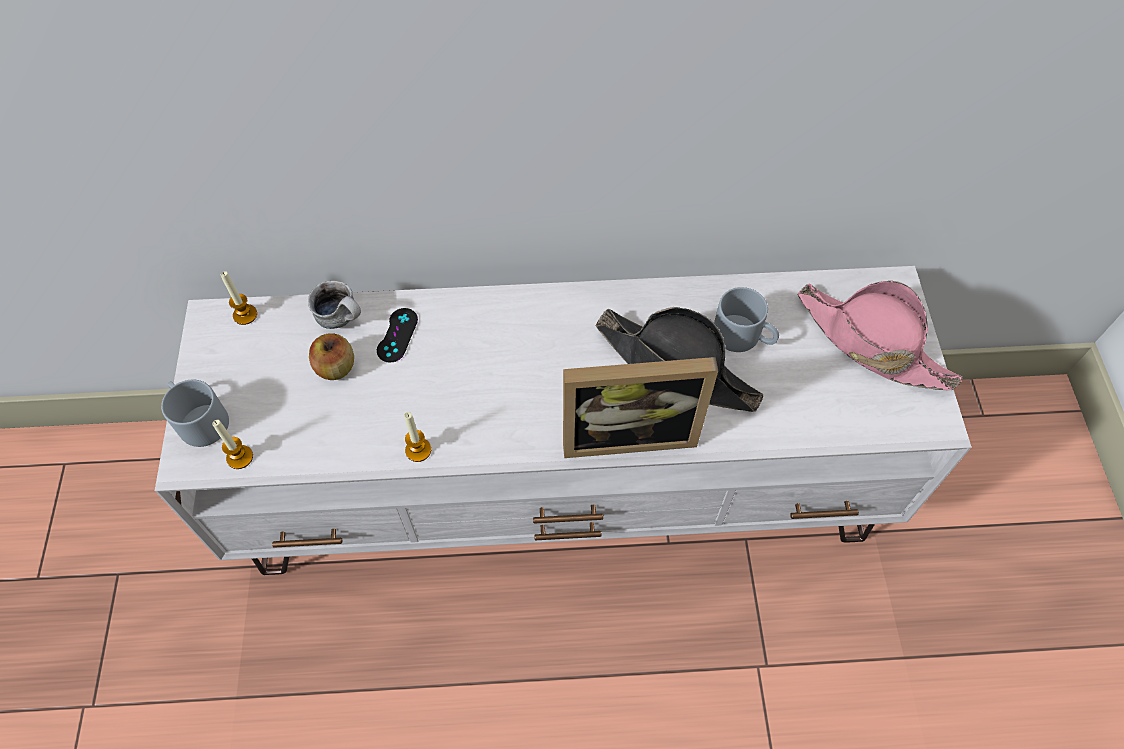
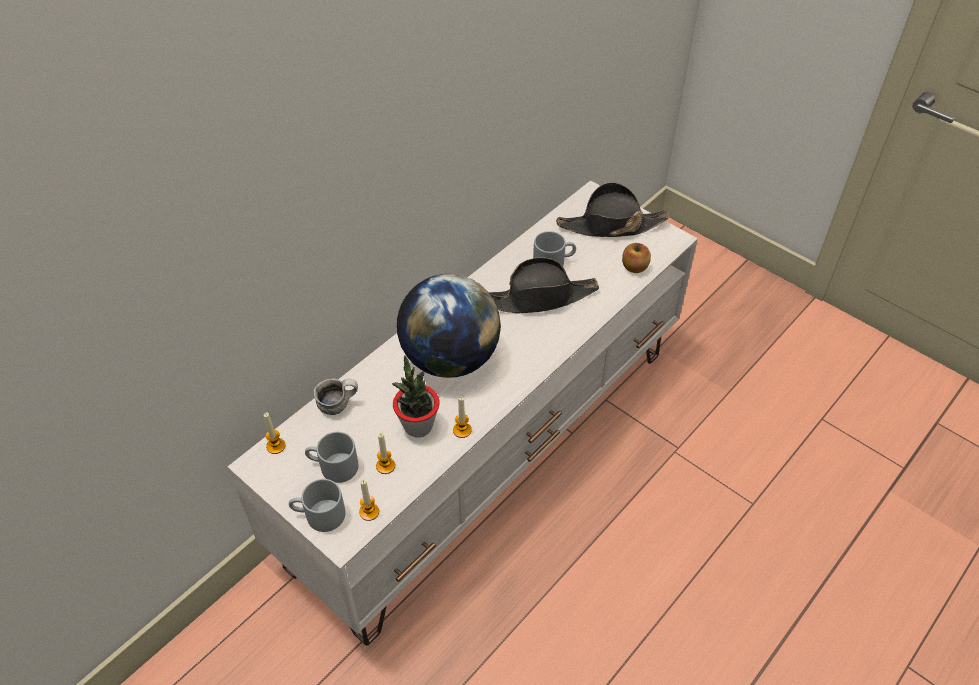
camera: 45 degrees left, 10 degrees down
(264, 380) = (333, 467): none -> grey mug
(307, 422) = (385, 466): none -> candle
(336, 368) = (366, 429): apple -> apple (634, 267)
(384, 406) = (418, 426): none -> potted plant
(397, 335) = (380, 389): black game controller -> none
(500, 359) = (450, 358): none -> globe
(627, 432) = (552, 342): picture frame -> none
(871, 343) = (611, 225): pink hat -> black hat

